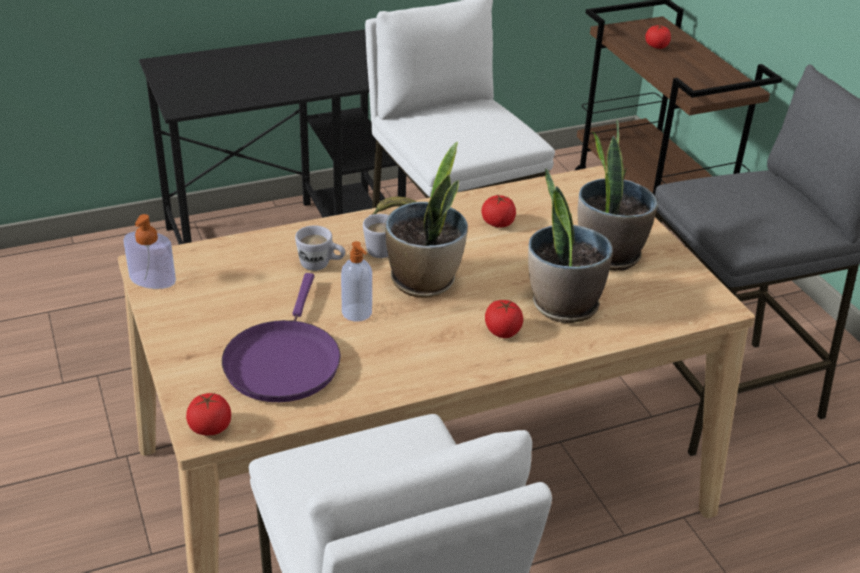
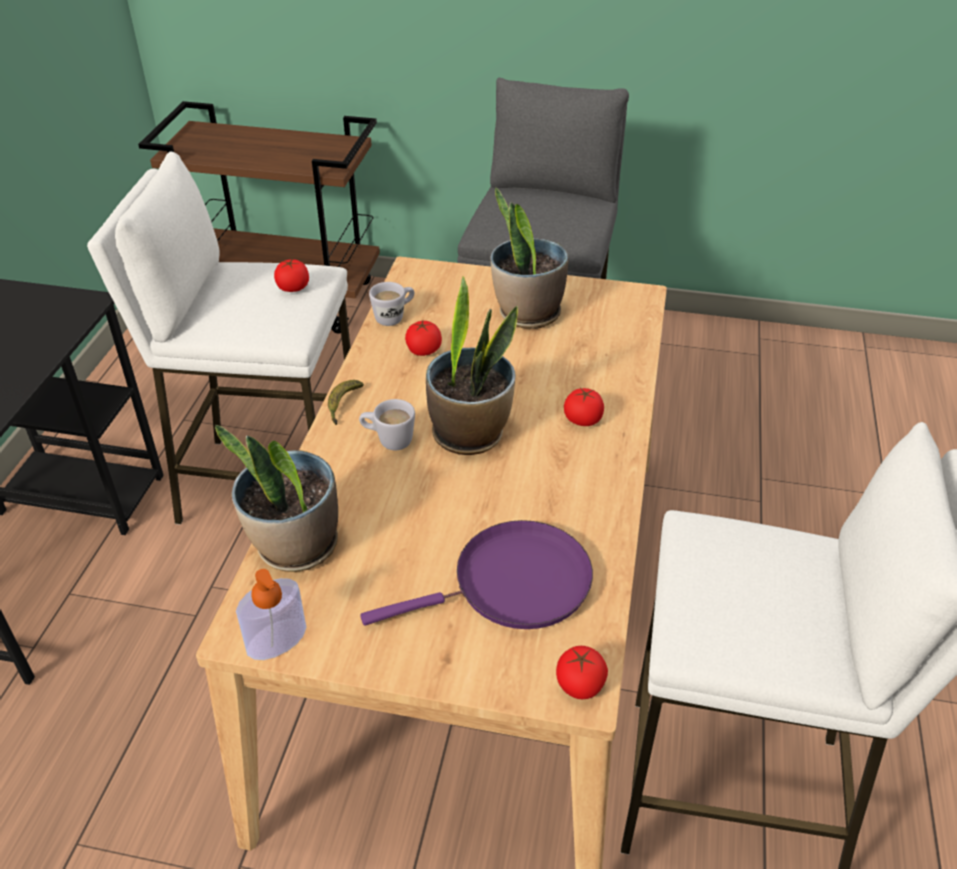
camera: 55 degrees left, 5 degrees up
(283, 361) = (513, 584): purple frying pan -> purple frying pan turned 60 degrees counterclockwise
(321, 265) = (379, 492): white mug -> white mug (394, 317)
(357, 313) = (480, 499): soap dispenser -> none
(563, 305) = (574, 370): potted plant -> potted plant (295, 547)
(656, 46) = (232, 147): tomato -> tomato (293, 288)

